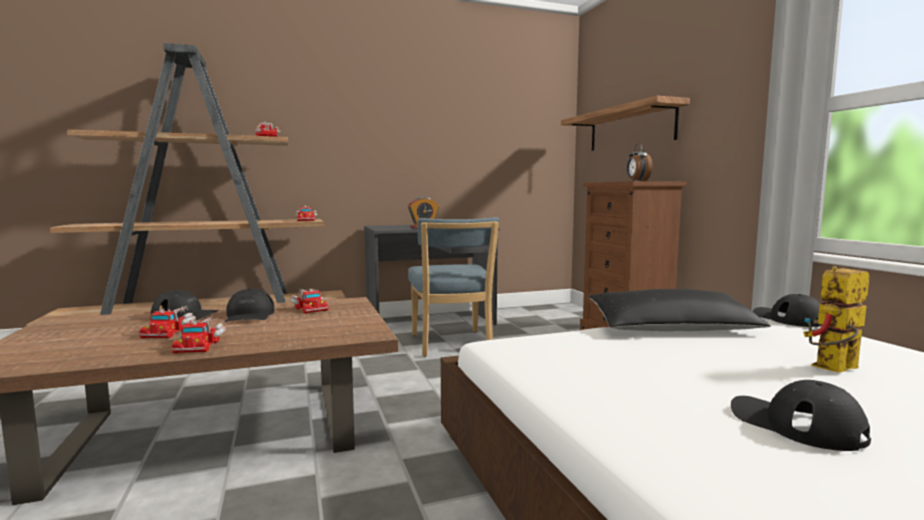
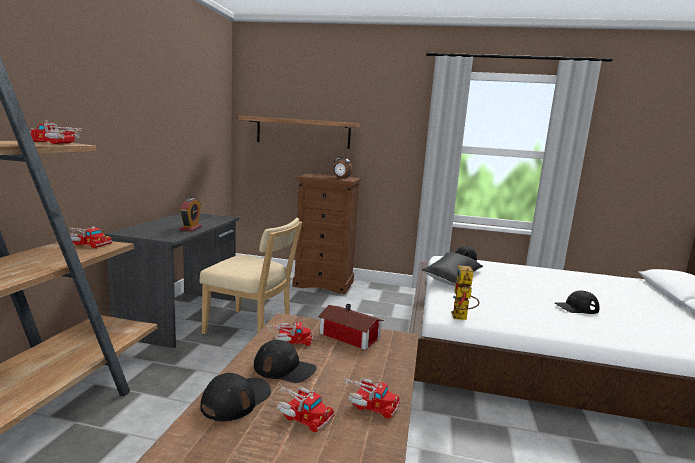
camera: 60 degrees left, 5 degrees up
(345, 320) = (350, 336): none -> toy house
(451, 345) = (251, 329): blue chair -> beige chair
(834, 369) = (529, 281): toy robot -> toy robot (461, 318)

